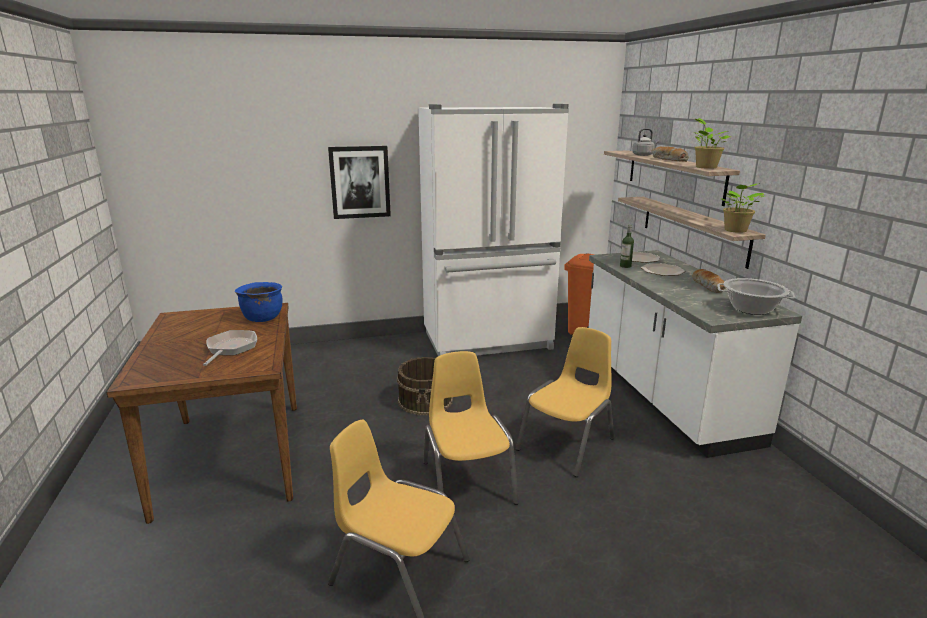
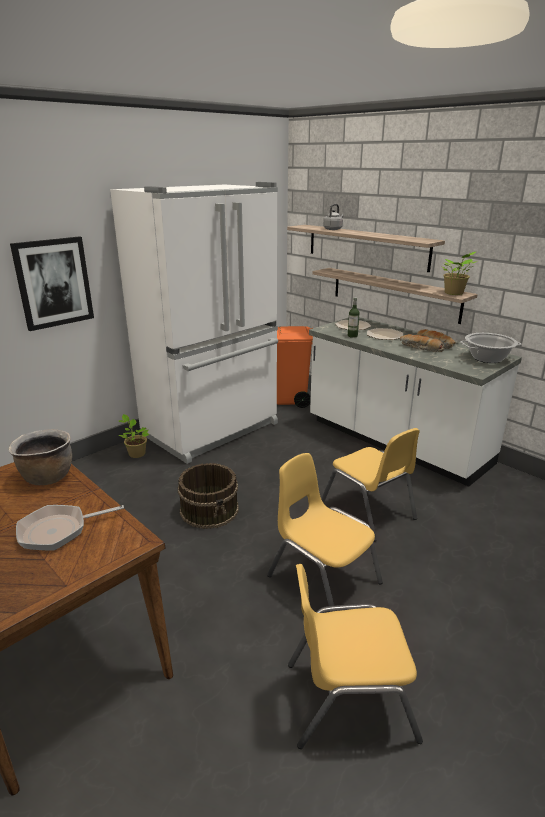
camera: 30 degrees left, 5 degrees up
(230, 348) = (58, 531): frying pan -> frying pan turned 90 degrees counterclockwise
(262, 318) = (47, 477): blue cooking pot -> brown cooking pot
(567, 444) = (368, 511): yellow chair -> yellow chair turned 135 degrees clockwise
(667, 160) = (366, 233): bread -> bread (420, 348)
(705, 167) = (414, 239): potted plant -> potted plant (136, 453)

